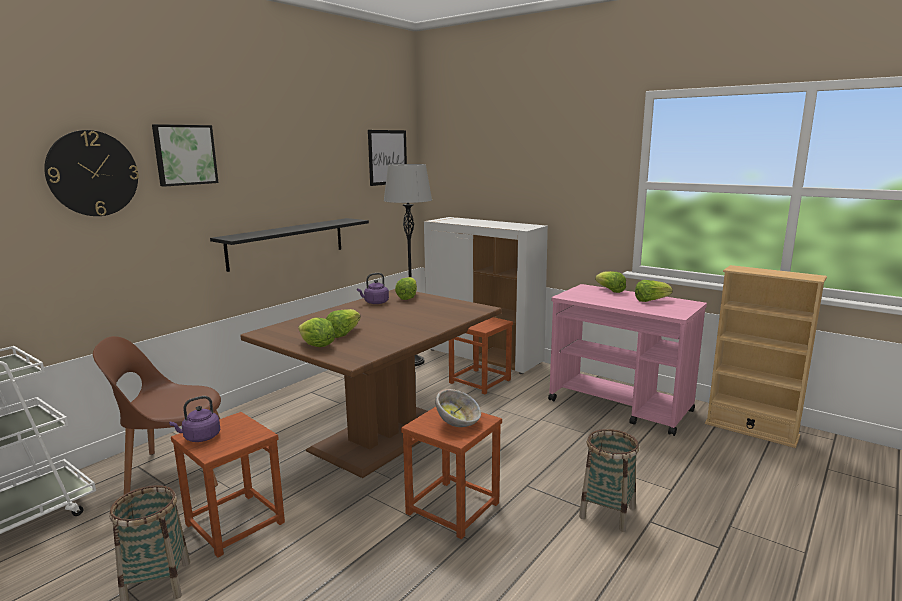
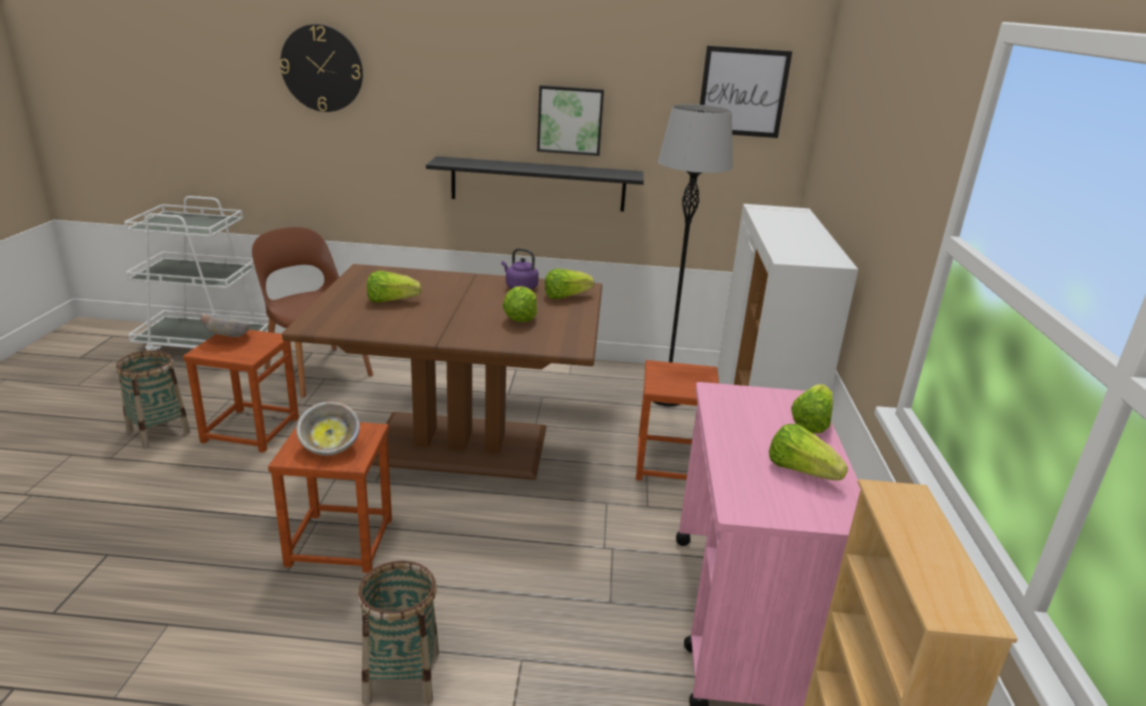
camera: 55 degrees right, 10 degrees up
(184, 155) = (416, 58): picture -> picture (570, 120)
(200, 437) = (228, 337): purple kettle -> bowl
(317, 346) = (340, 300): lettuce -> lettuce (520, 319)

